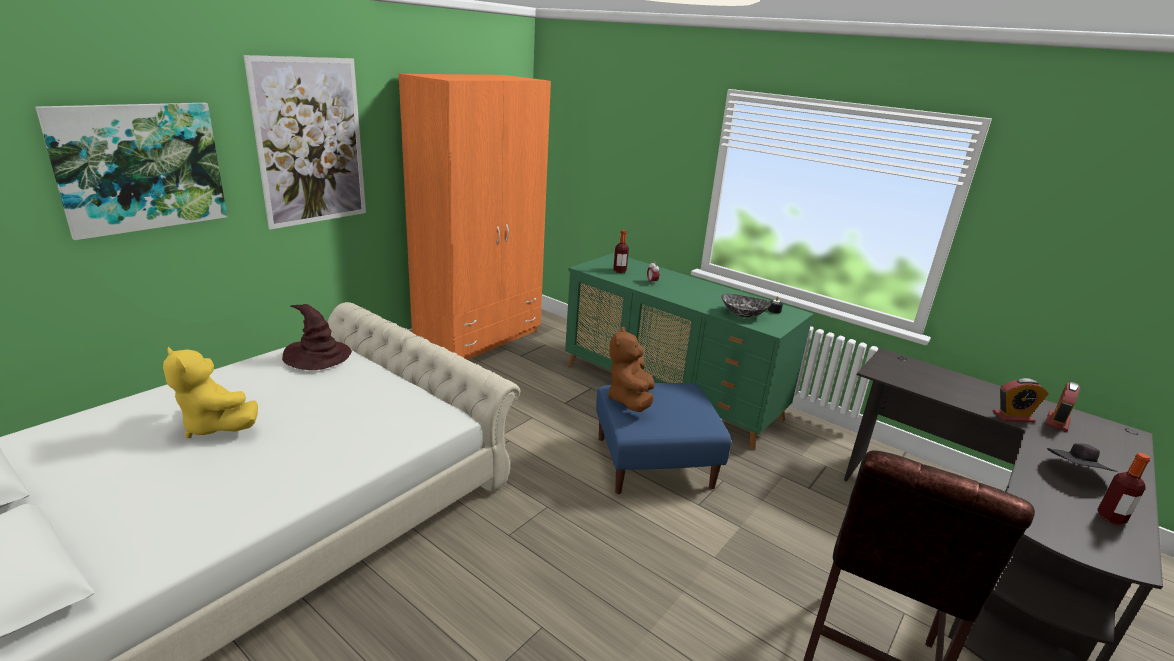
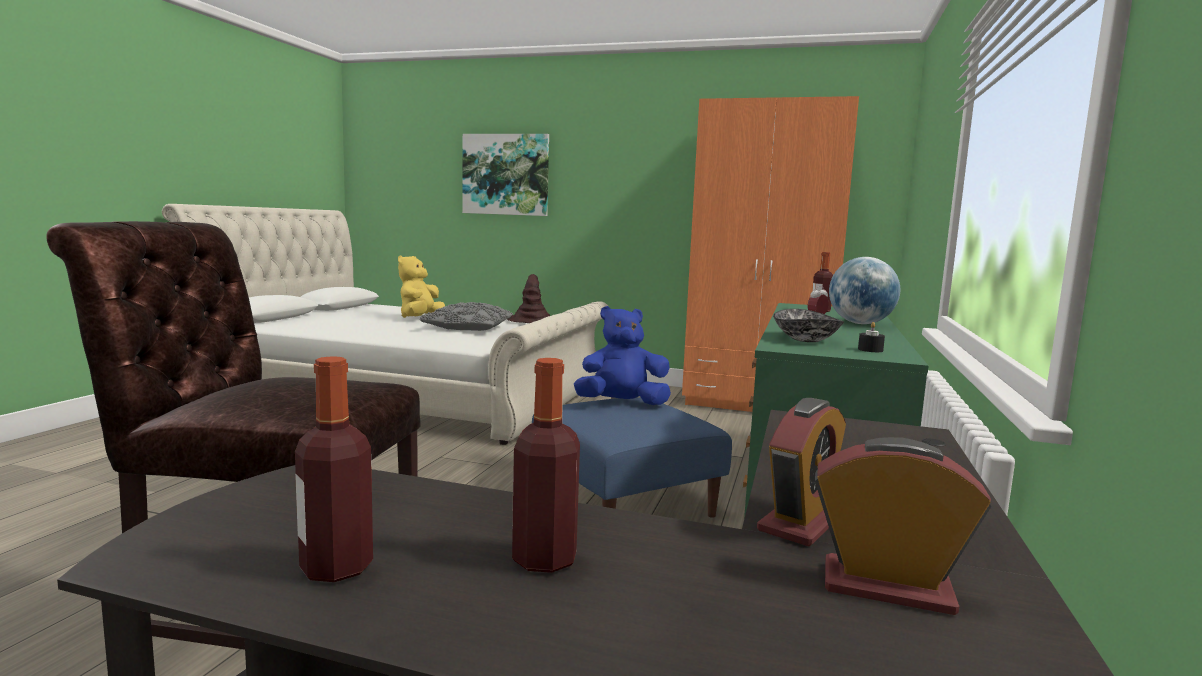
camera: 70 degrees right, 15 degrees down
(311, 142) = (620, 168): picture -> none
(333, 405) = (468, 329): none -> grey pillow
(630, 400) = (622, 404): brown plush toy -> blue plush toy
(679, 280) = (860, 323): none -> globe
(1013, 417) = (801, 522): alarm clock -> alarm clock turned 120 degrees counterclockwise
(1075, 473) = (544, 559): black hat -> bottle

